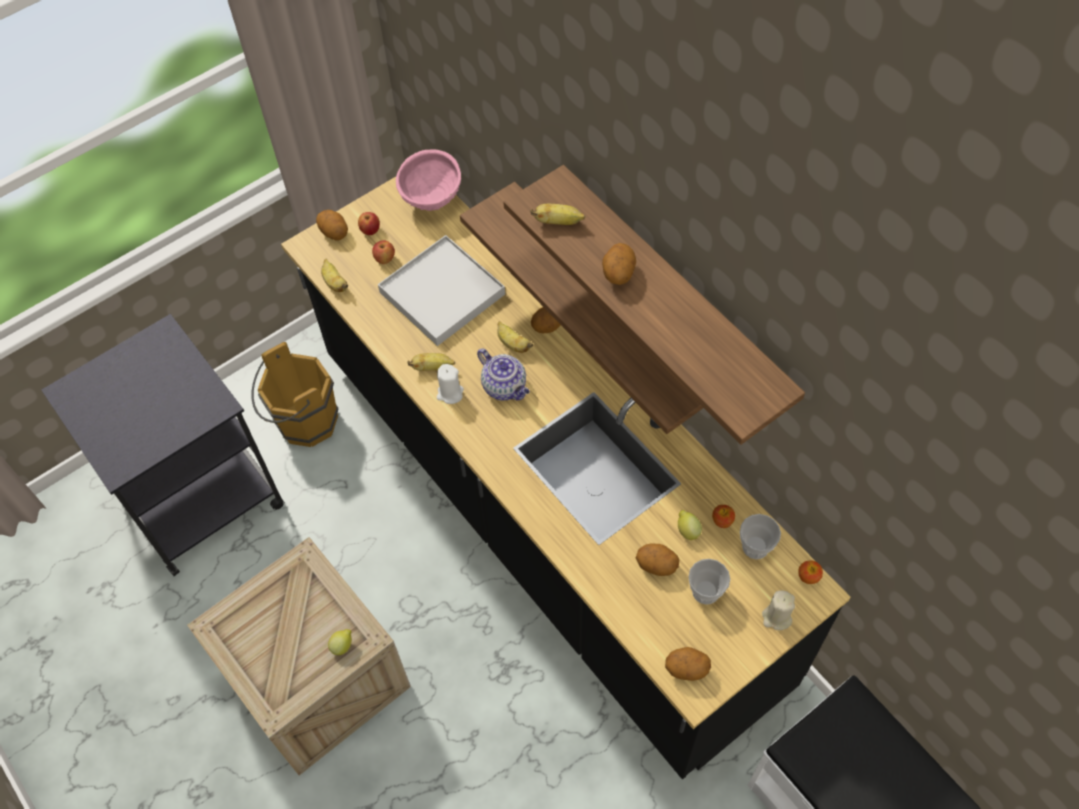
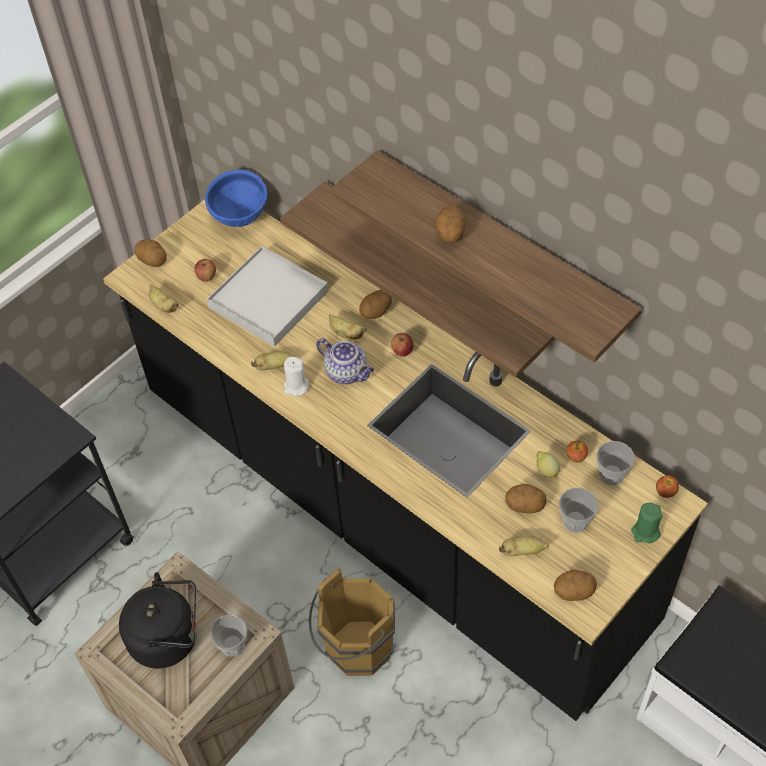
camera: 10 degrees left, 5 degrees down
(282, 626) = (169, 638): none -> black kettle
(303, 424) = (137, 461): brown bucket -> brown bucket (355, 650)
(343, 645) = (232, 645): lemon -> cup
(370, 230) = (187, 254): apple -> apple (402, 351)
(432, 201) = (240, 219): pink bowl -> blue bowl
(558, 222) = (384, 199): banana -> banana (522, 551)
(776, 617) = (645, 532): beige candle -> green candle

